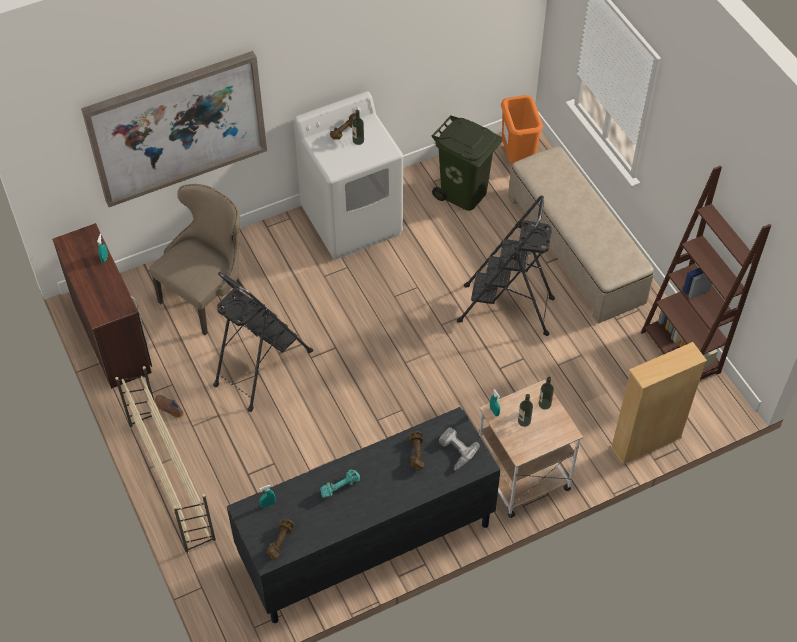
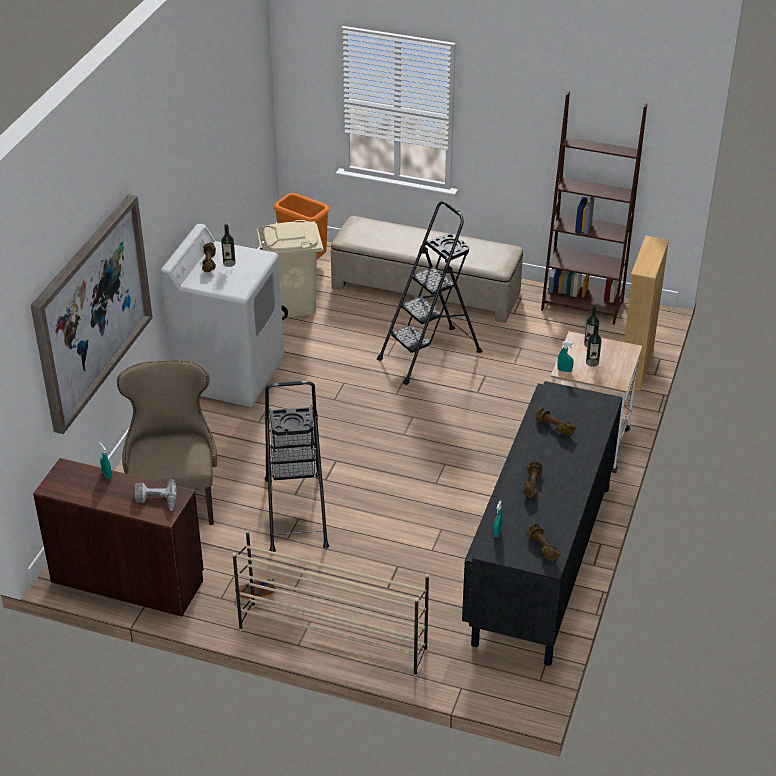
camera: 45 degrees left, 15 degrees down
(339, 487) = (532, 484): turquoise dumbbell -> brown dumbbell
(454, 451) = (577, 408): power drill -> power drill (156, 501)
(463, 193) = (294, 305): green trash can -> beige trash can

